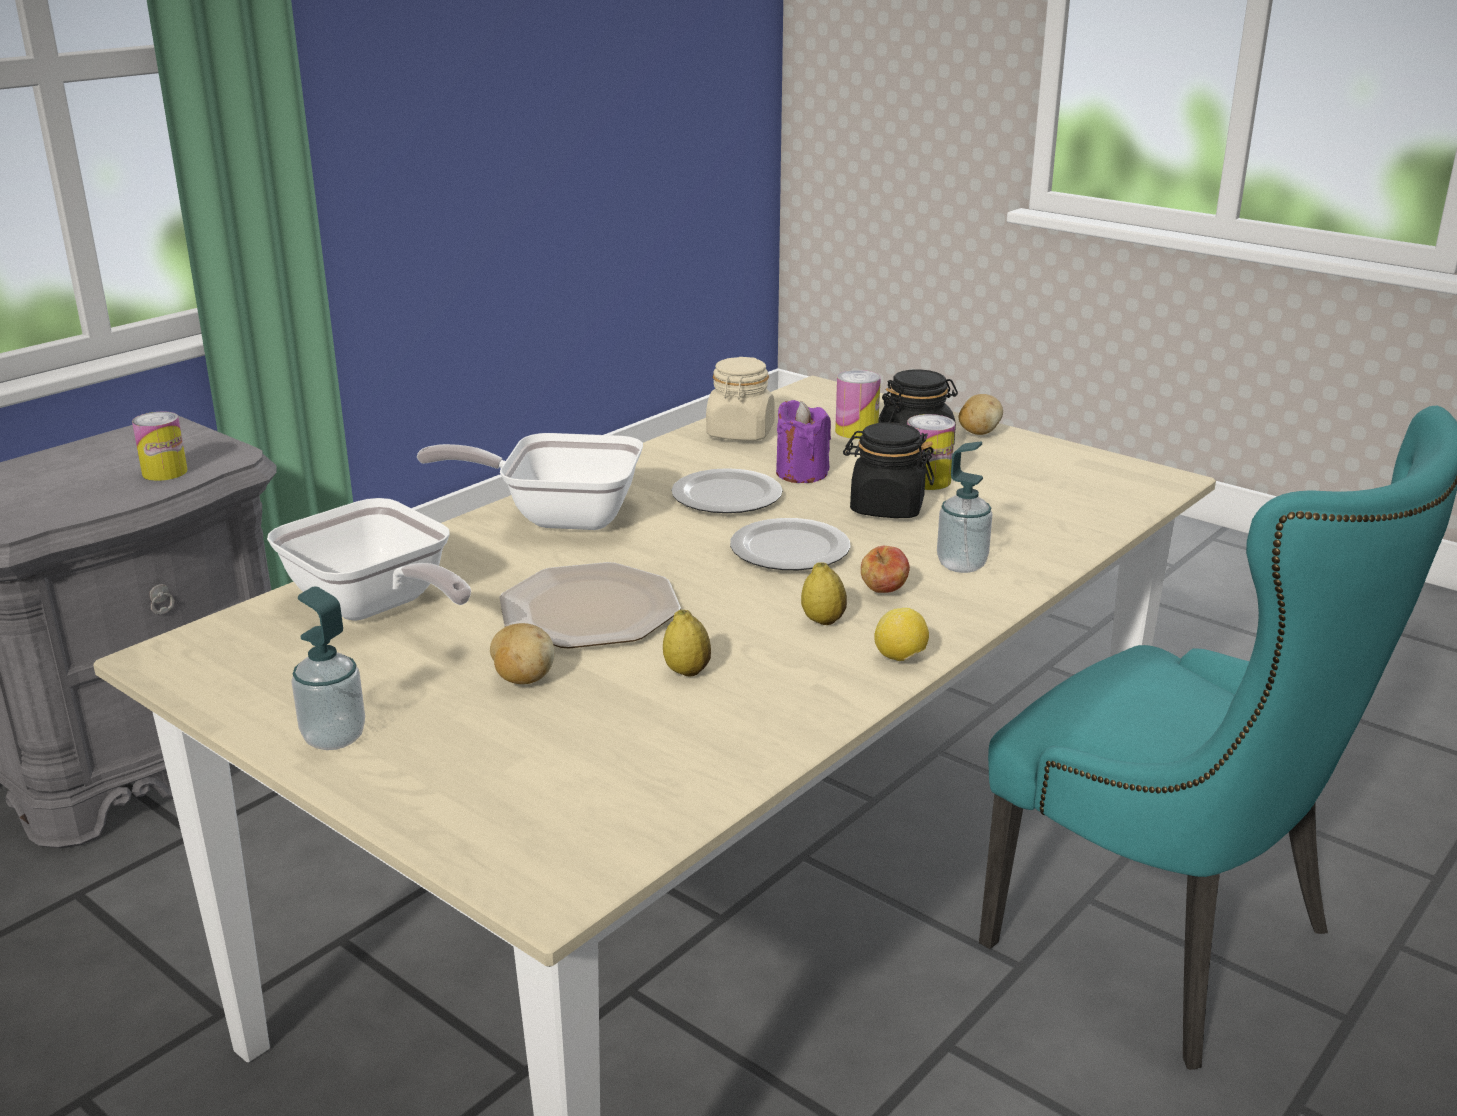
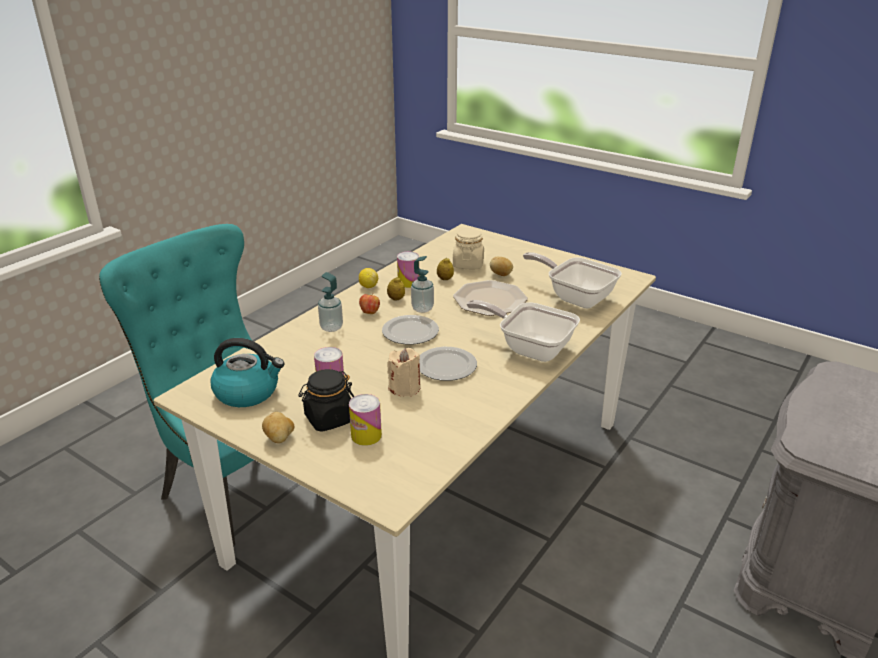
camera: 175 degrees right, 5 degrees up
(165, 472) = (823, 424): can -> can (408, 282)
(334, 737) = (548, 257): soap dispenser -> soap dispenser (422, 309)
(559, 516) = (530, 348): frying pan -> frying pan turned 150 degrees counterclockwise
(740, 433) = (447, 428): beige jar -> beige jar (468, 264)
(801, 473) = (405, 388): purple candle -> beige candle
(886, 508) = (359, 362): black jar -> none
(1062, 477) = (248, 392): none -> kettle

